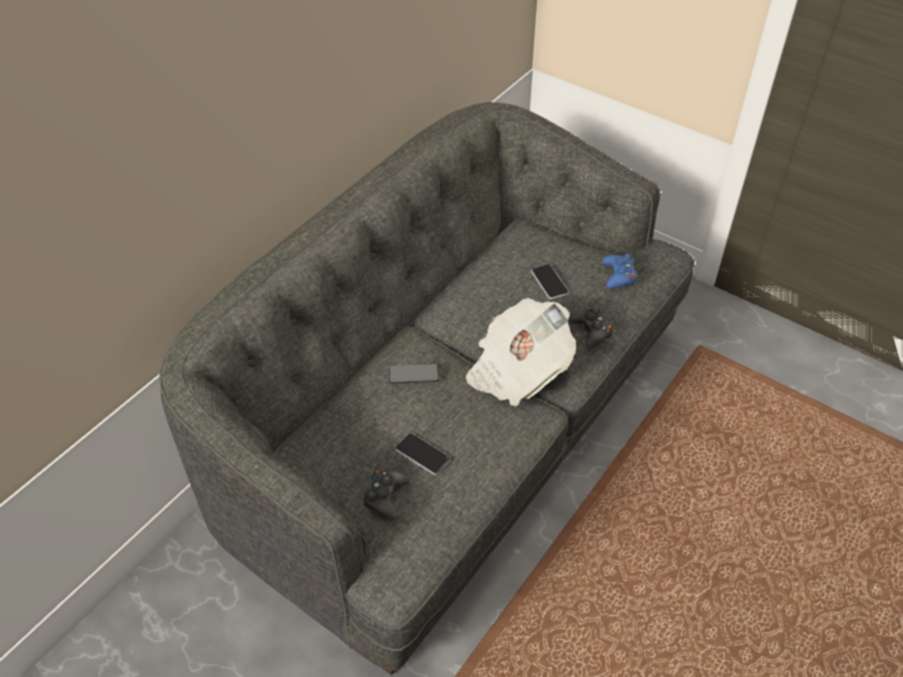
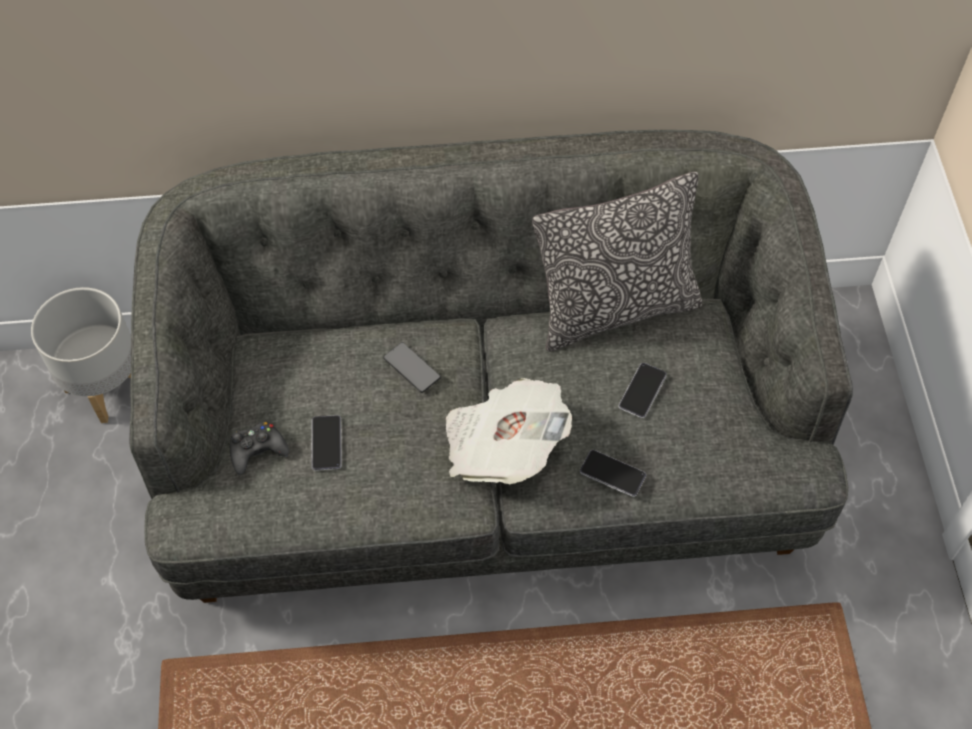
camera: 50 degrees right, 10 degrees up
(145, 619) = (108, 386): none -> grey planter
(479, 259) = (615, 310): none -> pillow
(591, 331) = (612, 474): black game controller -> phone
(619, 276) = (720, 446): blue game controller -> none

